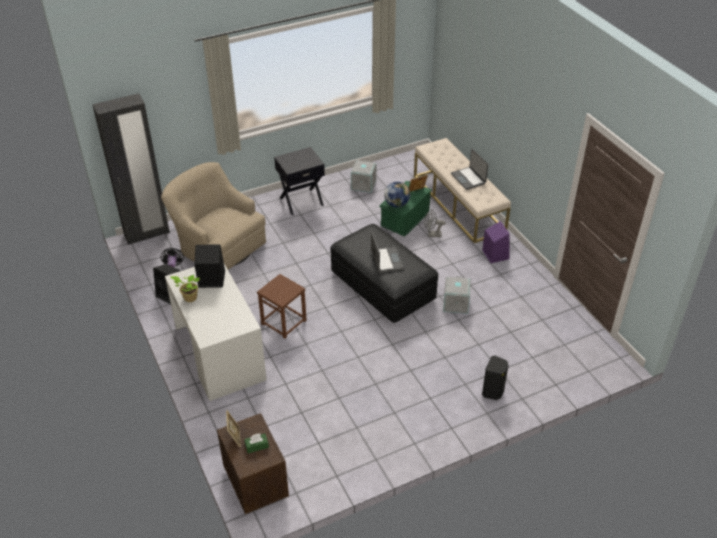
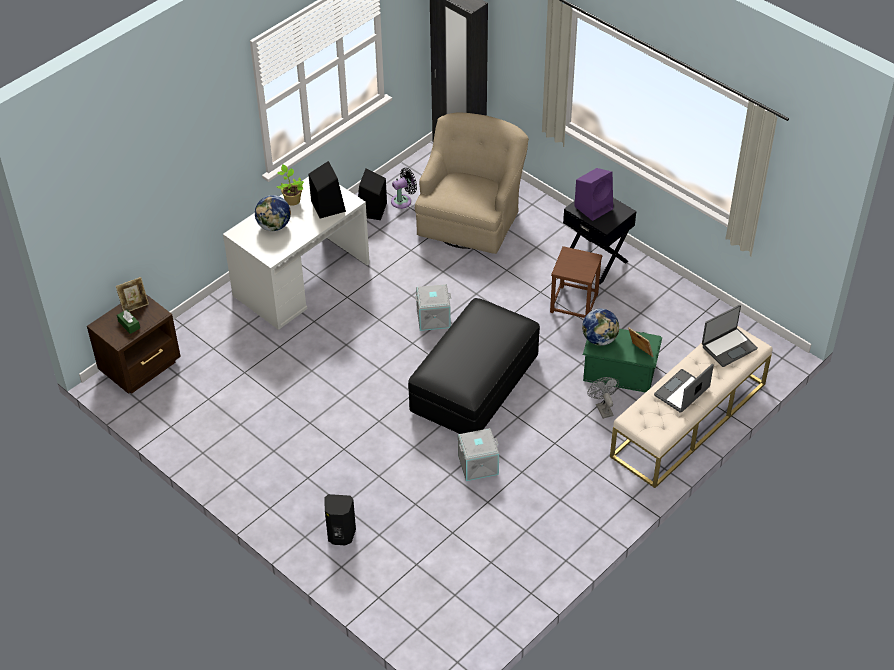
camera: 70 degrees right, 5 degrees up
(213, 315) = (274, 226): none -> globe
(284, 322) = (371, 315): brown stool -> brown stool (574, 303)
(363, 184) = (668, 309): grey storage box -> grey storage box (433, 317)
(386, 260) = (466, 352): laptop -> laptop (728, 347)
(495, 254) = (598, 485): purple speaker -> purple speaker (594, 207)

